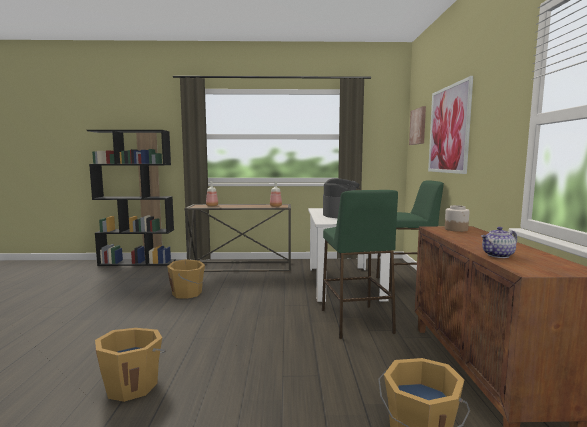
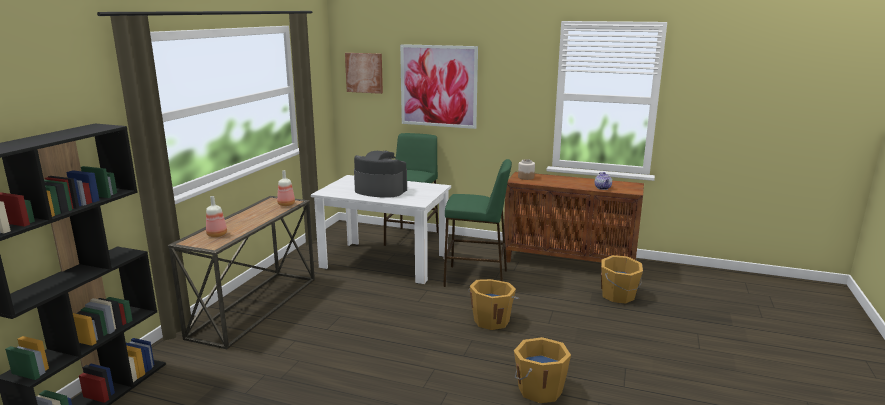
camera: 70 degrees left, 10 degrees up
(188, 293) = (328, 353): orange bucket -> orange bucket (491, 320)

